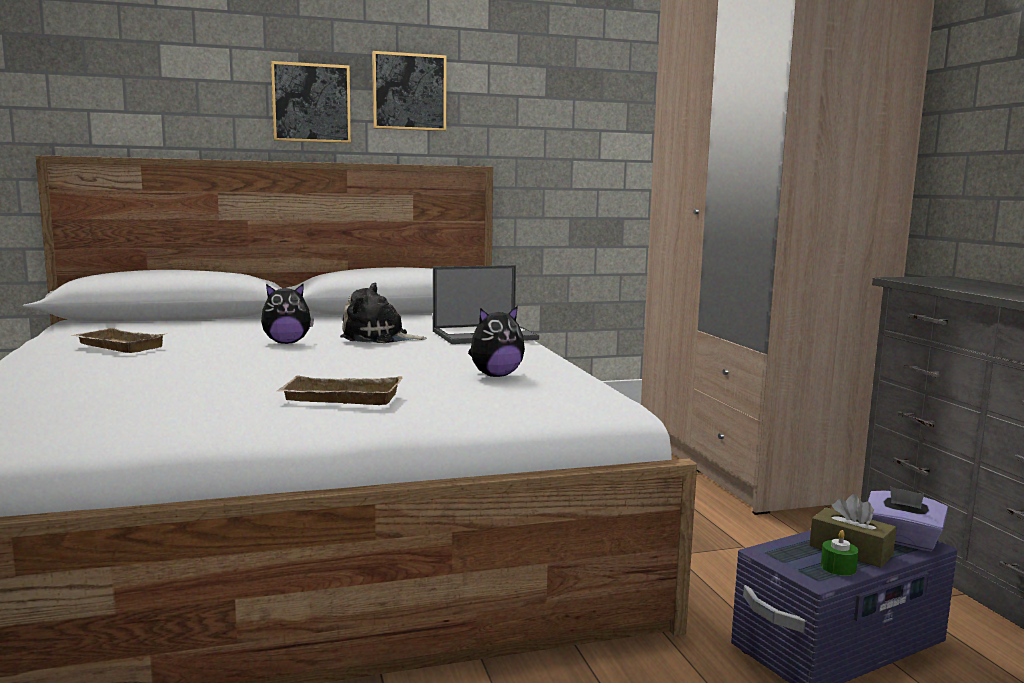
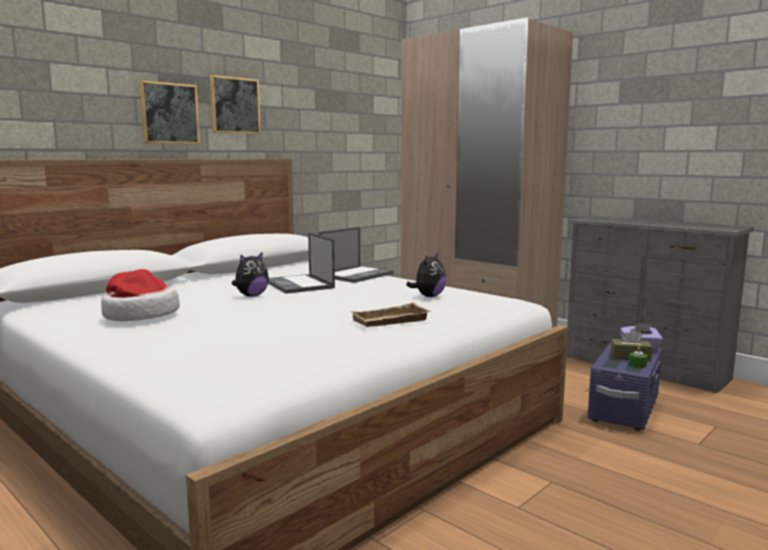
camera: 30 degrees left, 0 degrees up
(116, 346) = (139, 315): beige tray -> hat
(379, 338) = (299, 285): plush toy -> laptop

